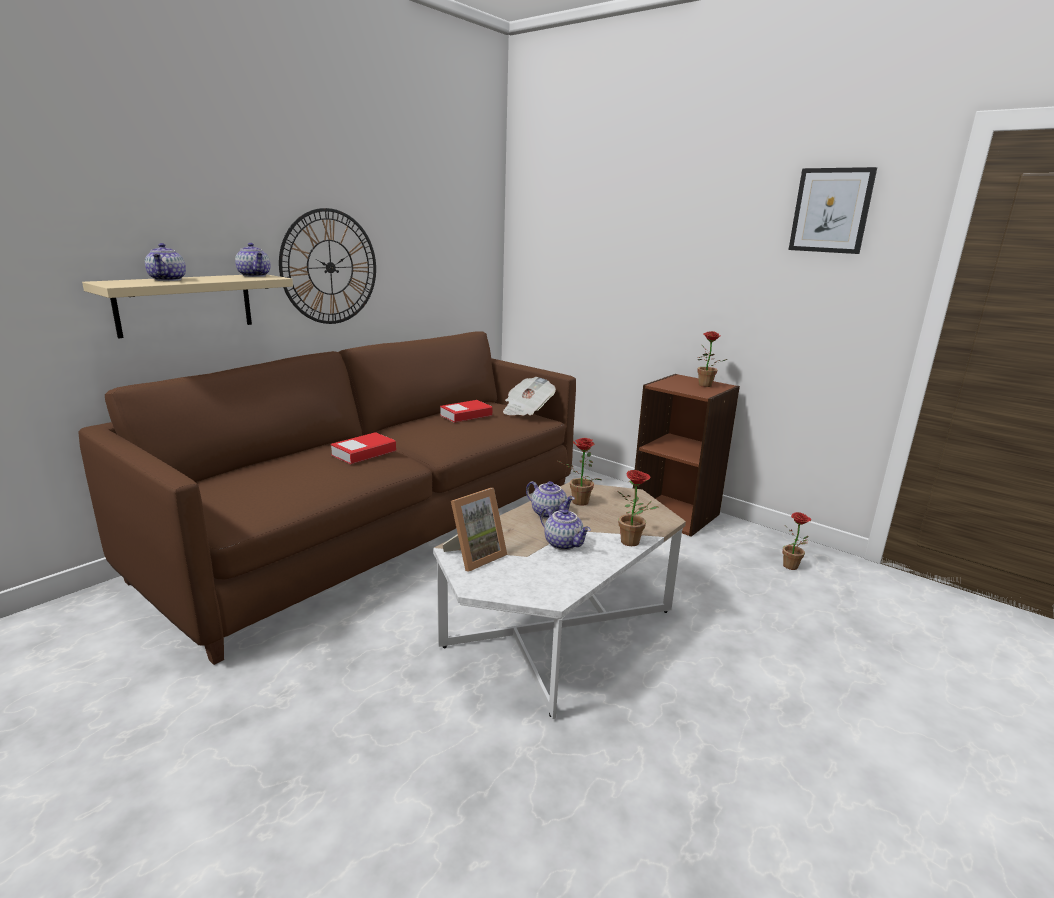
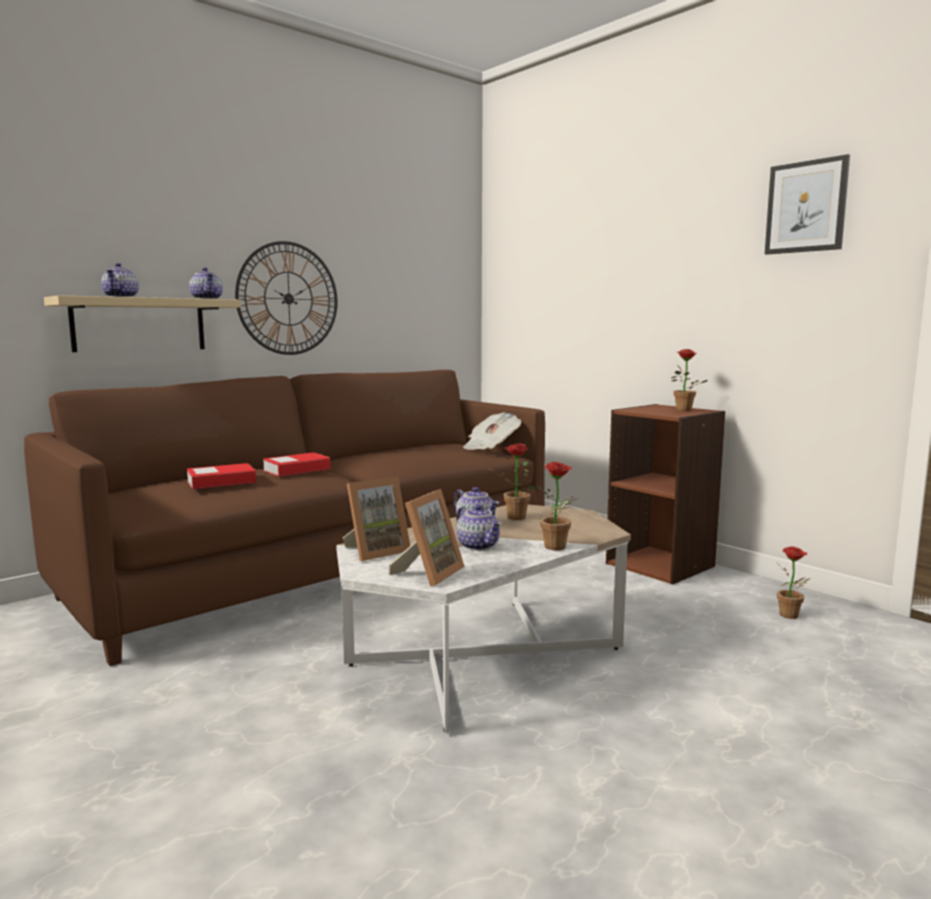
camera: 10 degrees right, 10 degrees down
(466, 415) = (421, 448): book -> book (221, 482)
(535, 584) = (428, 573): none -> picture frame

